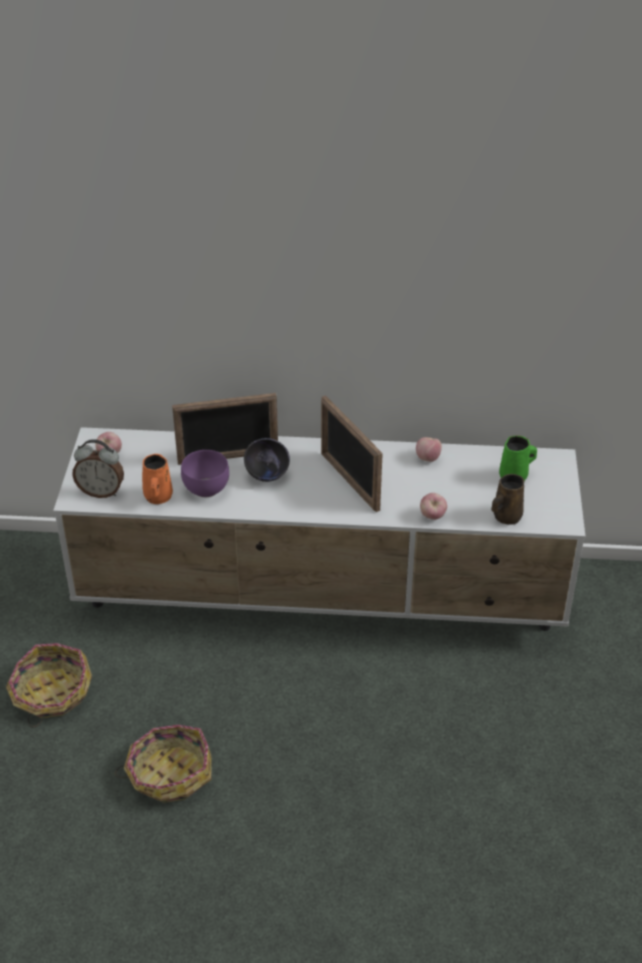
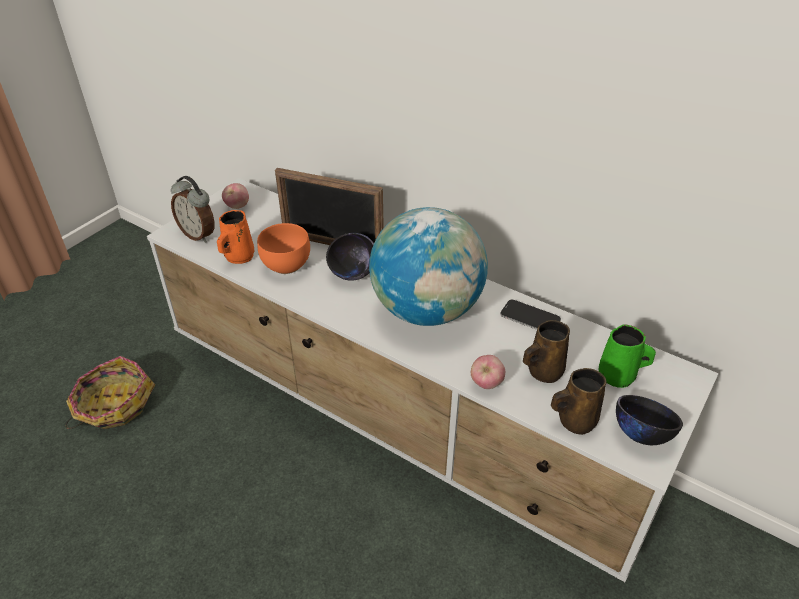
camera: 30 degrees right, 0 degrees up
(169, 773) = (133, 531): basket -> none
(207, 488) = (288, 265): purple bowl -> orange bowl
(349, 481) = (427, 310): picture frame -> globe
(428, 458) = (530, 317): apple -> phone
(464, 493) = (543, 372): none -> brown mug
(551, 507) = (641, 433): none -> black bowl

